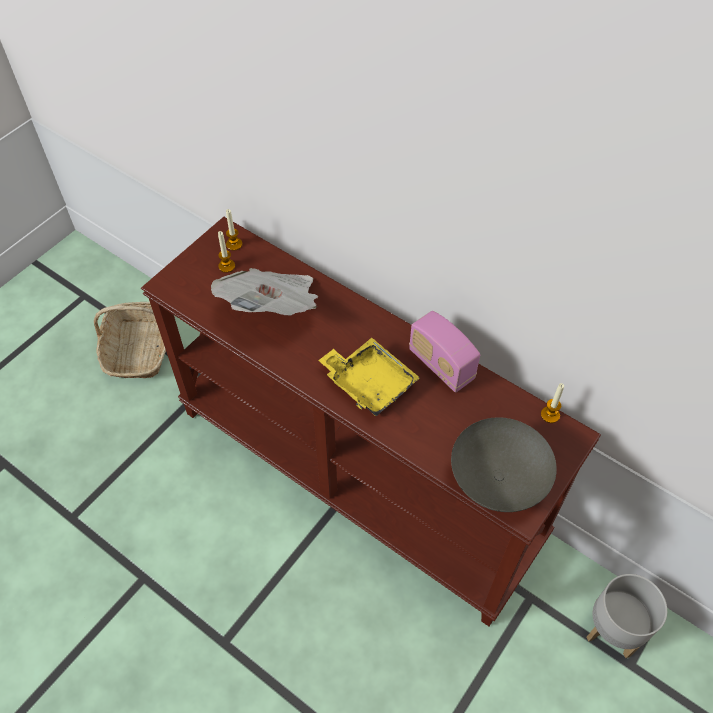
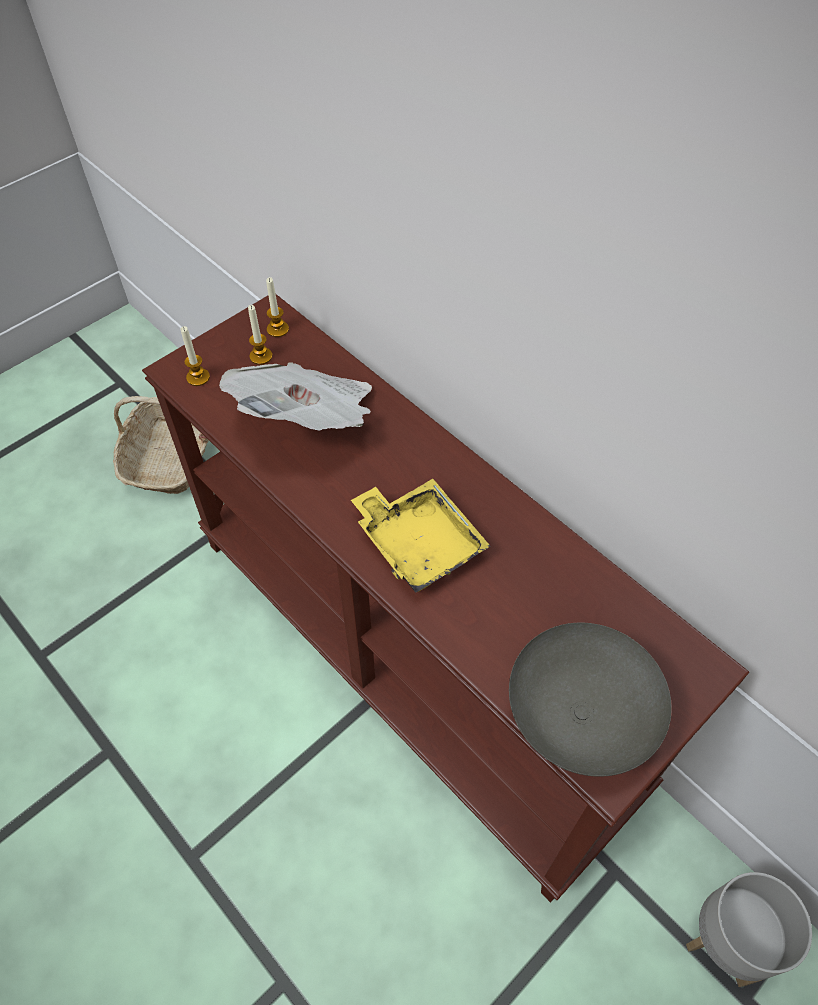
camera: 10 degrees right, 0 degrees up
(441, 365) = (527, 532): radio -> none
(550, 415) = (675, 630): candle -> candle (198, 377)

